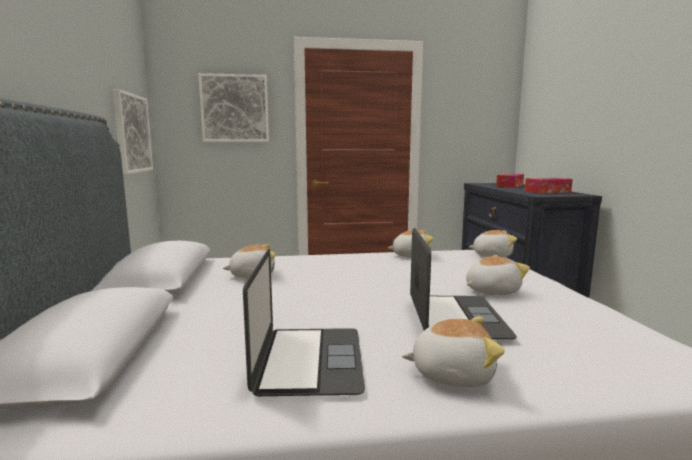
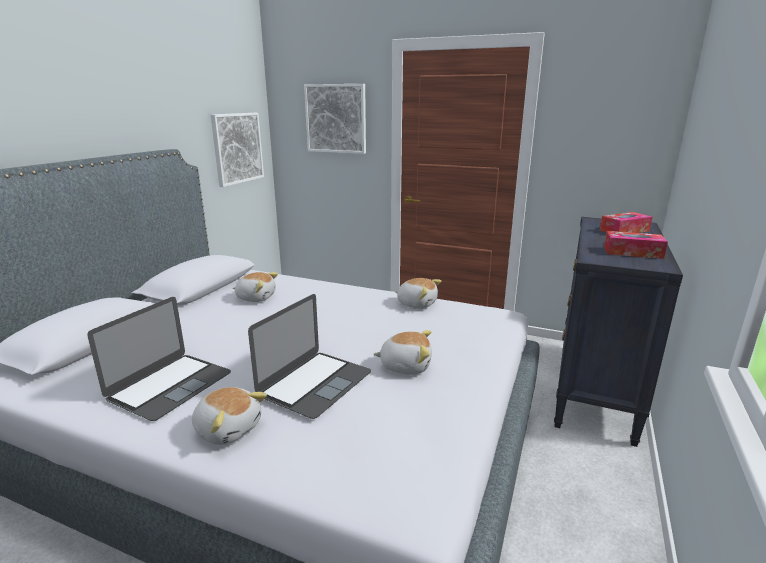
camera: 30 degrees right, 10 degrees up
(492, 255) = (501, 321): plush toy -> none

